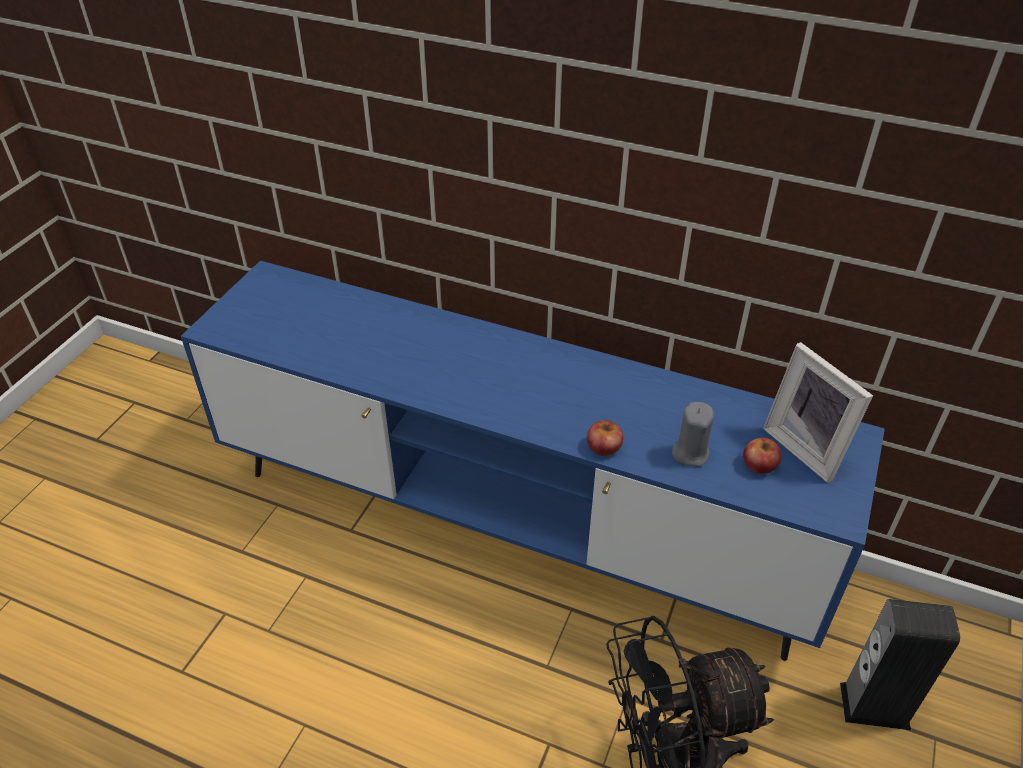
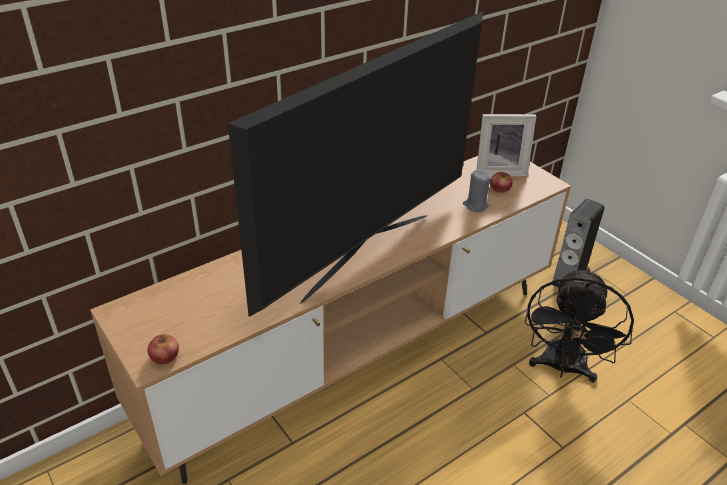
camera: 60 degrees left, 5 degrees down
(489, 395) = (366, 254): none -> television
(512, 524) = (358, 355): blue tv stand -> brown tv stand
(604, 447) = (447, 230): apple -> apple (165, 356)

